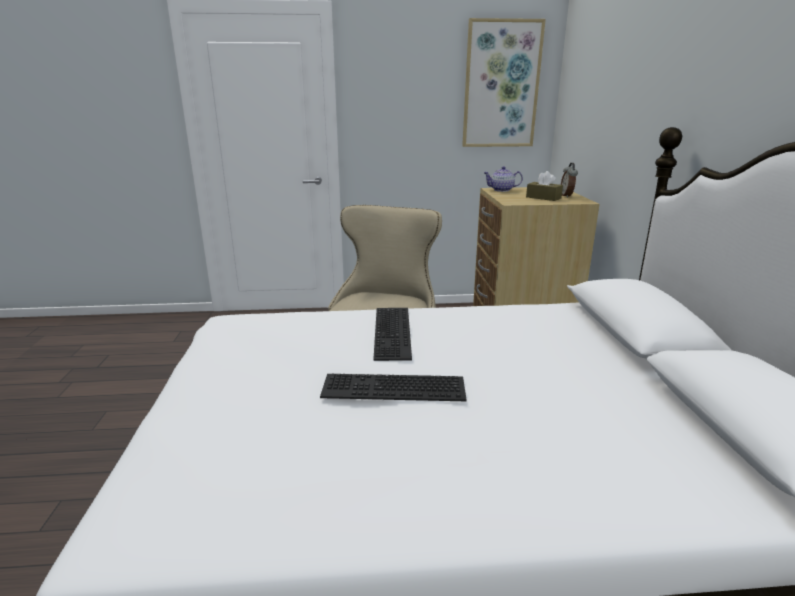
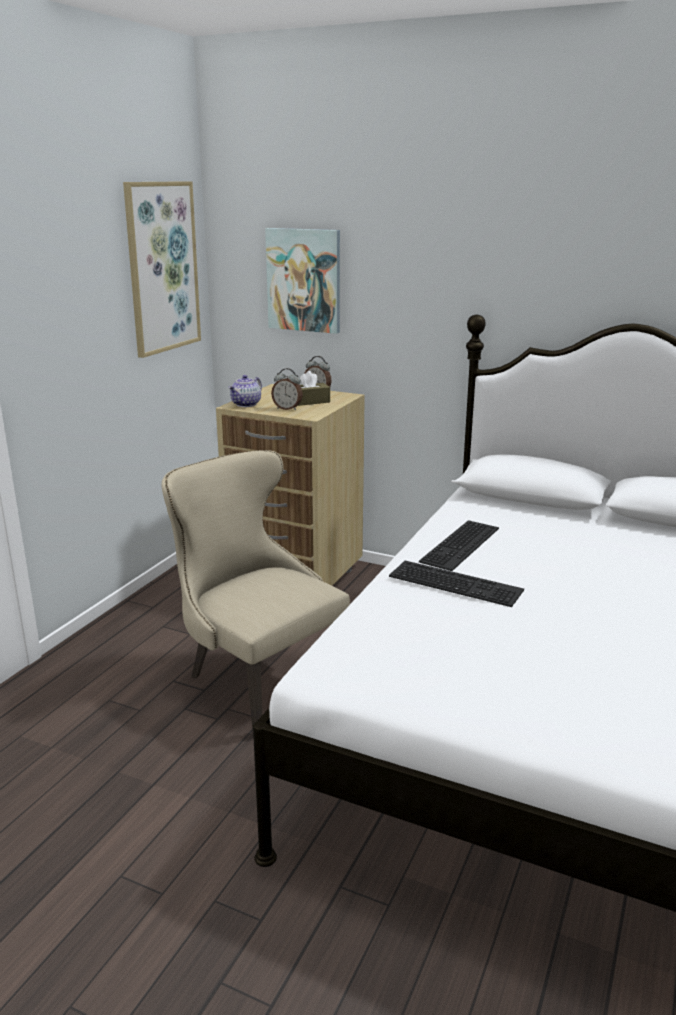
camera: 60 degrees left, 0 degrees up
(392, 389) = (572, 612): keyboard -> keyboard (462, 545)
(514, 197) = (287, 408): none -> alarm clock
(594, 98) = (304, 280): none -> picture

